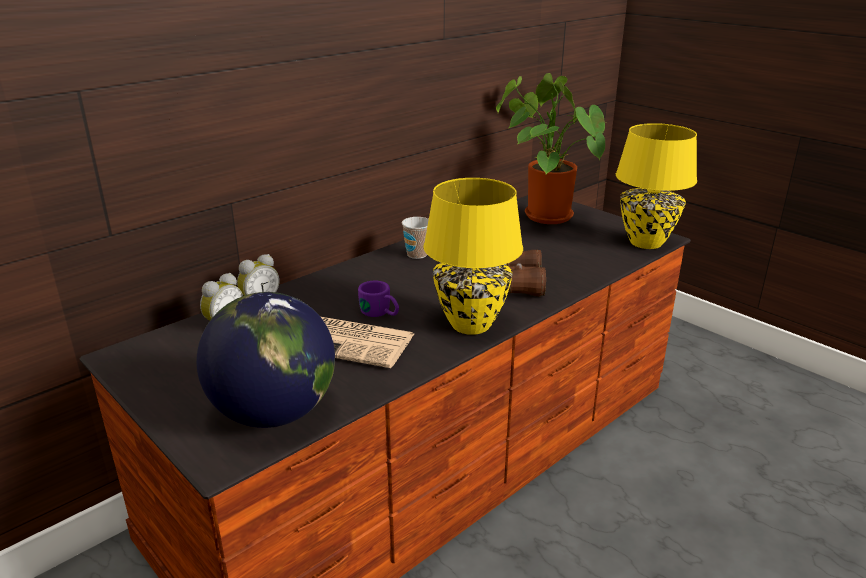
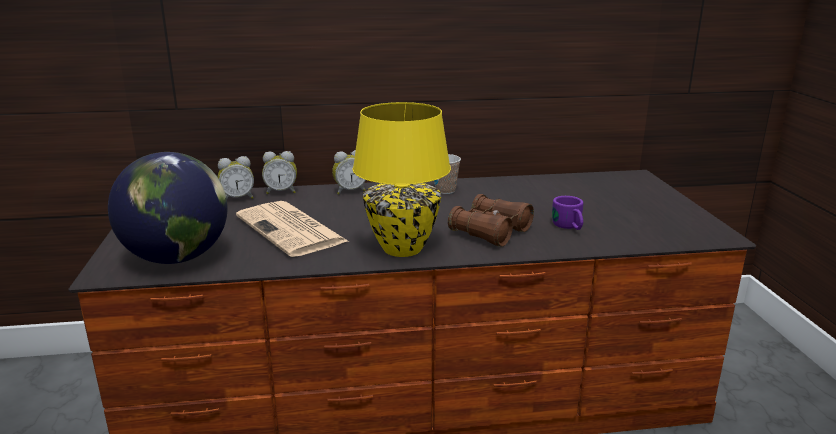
camera: 35 degrees right, 5 degrees down
(330, 280) = (350, 191): none -> alarm clock
(380, 314) = (348, 221): purple mug -> purple mug (569, 227)
(543, 215) = (614, 188): potted plant -> none
(647, 243) = (691, 235): yellow table lamp -> none

